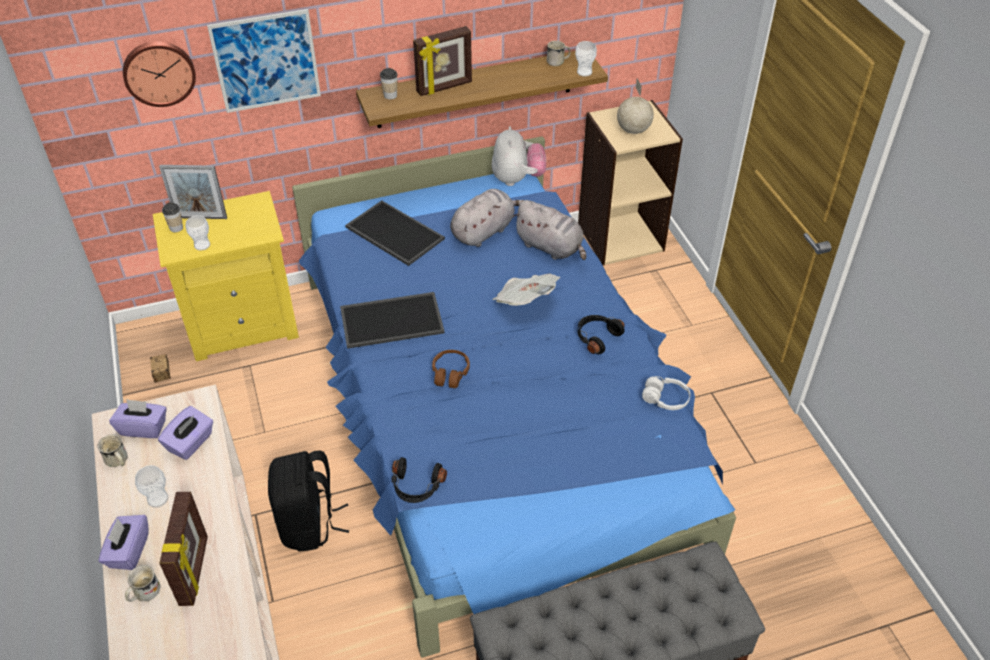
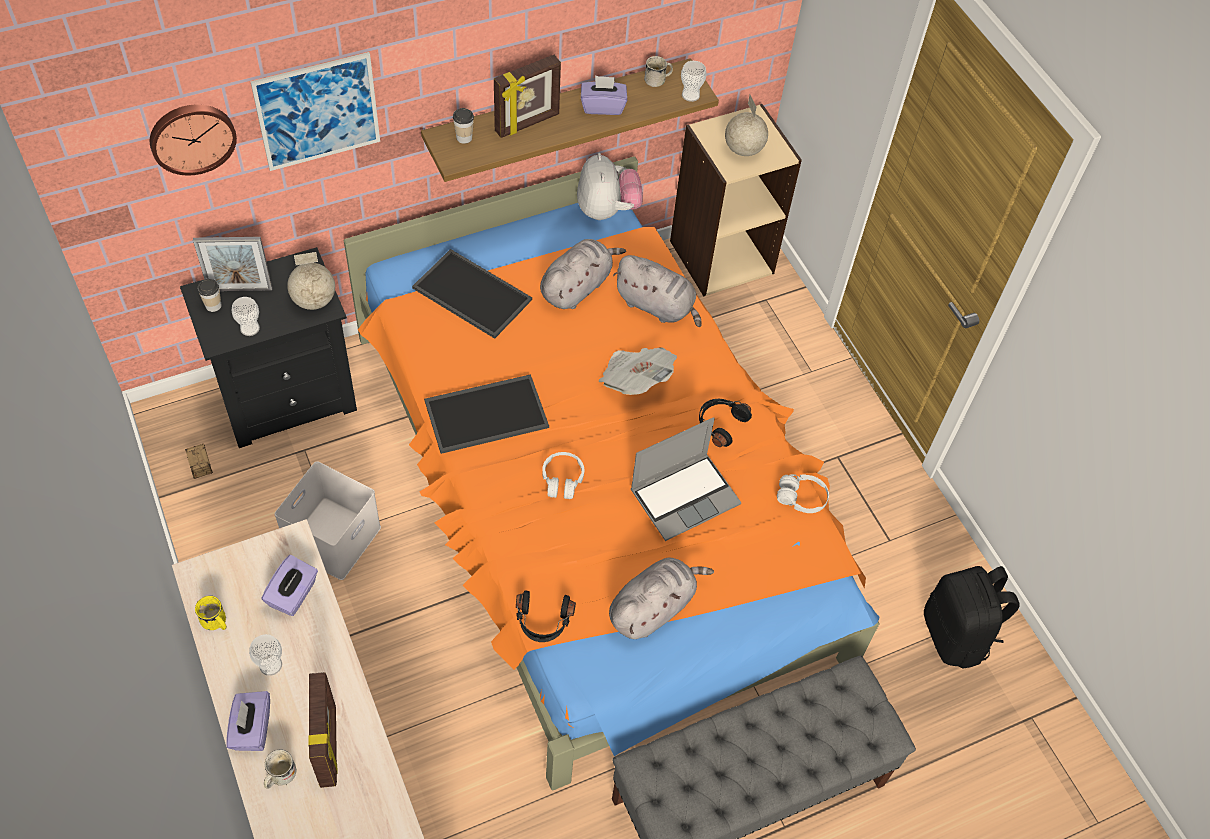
camera: 10 degrees left, 10 degrees up
(118, 461) = (216, 623): white mug -> yellow mug
(143, 428) = (236, 579): purple tissue box -> purple tissue box (602, 106)
(243, 325) = (287, 397): yellow nightstand -> black nightstand
(258, 227) = (313, 300): none -> globe
(261, 432) = (332, 536): none -> white storage box
(309, 524) = (407, 646): black backpack -> black backpack (956, 635)
(450, 373) = (562, 480): brown headphones -> white headphones
(492, 412) = (595, 495): blue bed -> orange bed
(519, 481) = (653, 607): none -> grey plush toy
(559, 391) = (685, 496): none -> laptop

